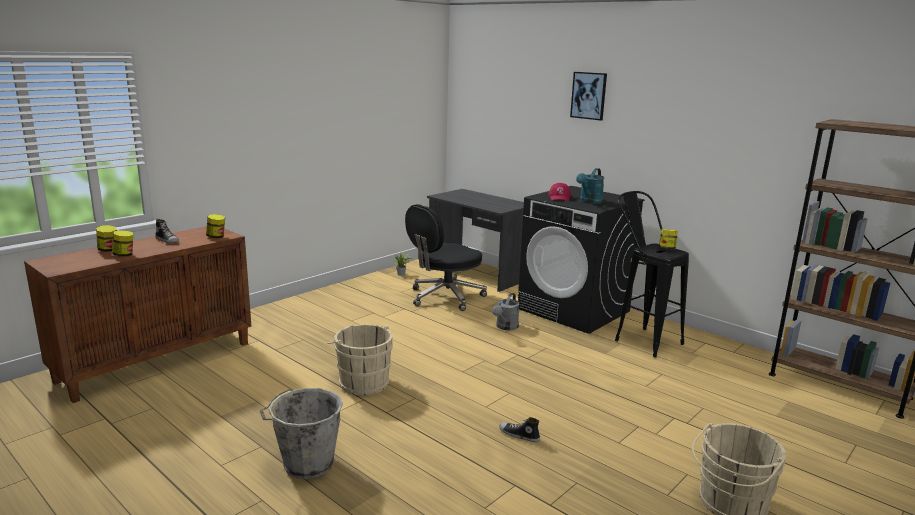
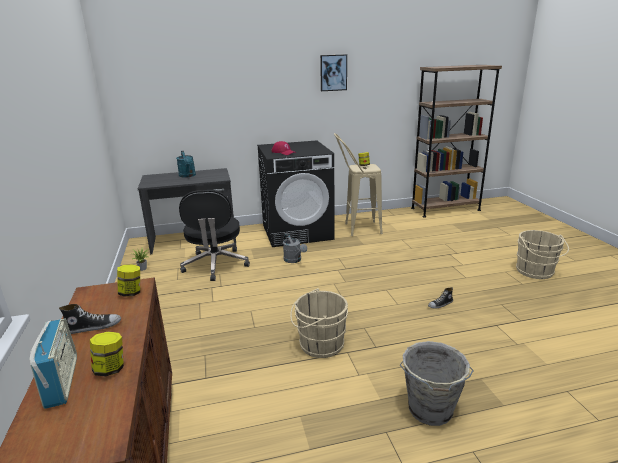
camera: 55 degrees left, 5 degrees up
(108, 250) = (62, 381): jar -> radio
(589, 95) = (258, 71): picture -> picture (333, 72)
(589, 202) = (305, 149): turquoise watering can -> turquoise watering can (188, 176)
(640, 339) = (356, 229): black stool -> beige stool

